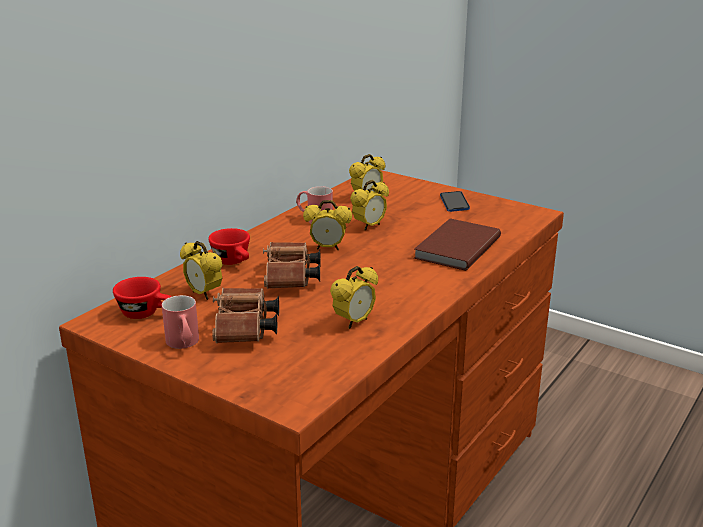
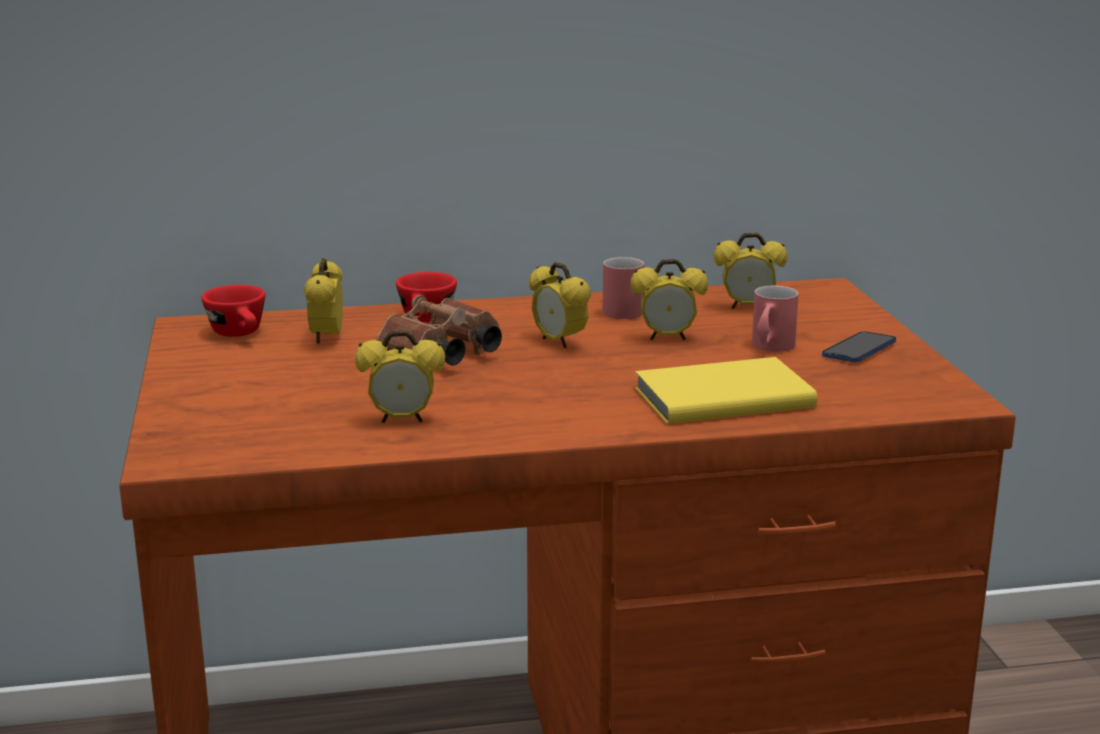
camera: 45 degrees right, 5 degrees down
(184, 344) = (207, 372): red mug -> red mug (770, 348)
(245, 331) = (284, 383): brown binoculars -> none
(455, 248) = (720, 396): brown book -> yellow book

